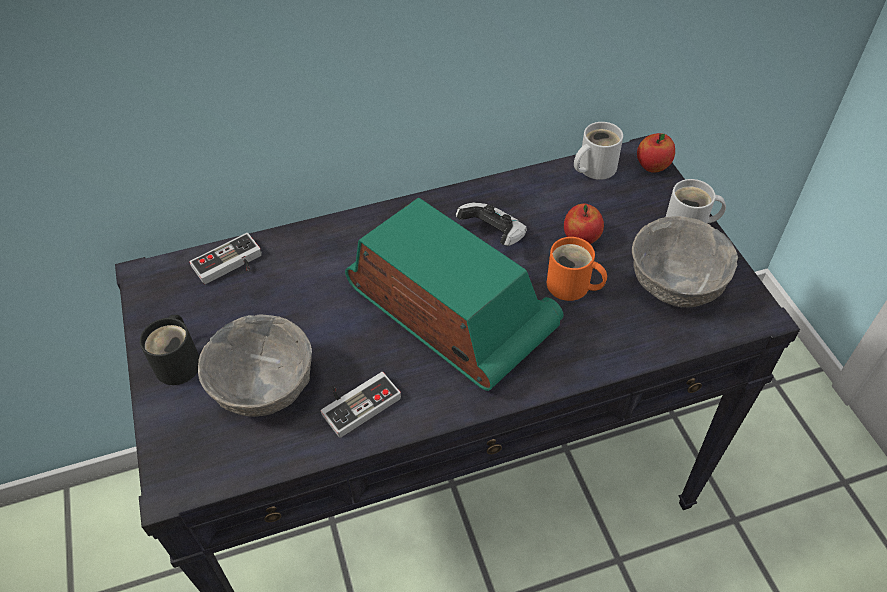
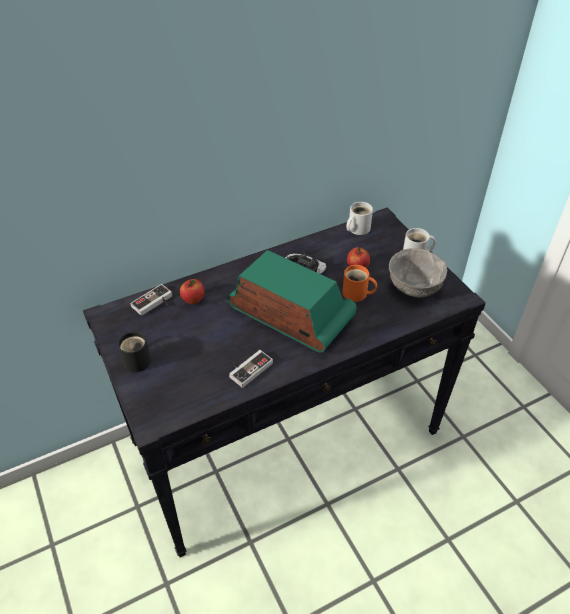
camera: 10 degrees left, 5 degrees down
(263, 387) = (191, 367): grey bowl -> none
(652, 166) = (390, 225): apple -> apple (193, 300)

